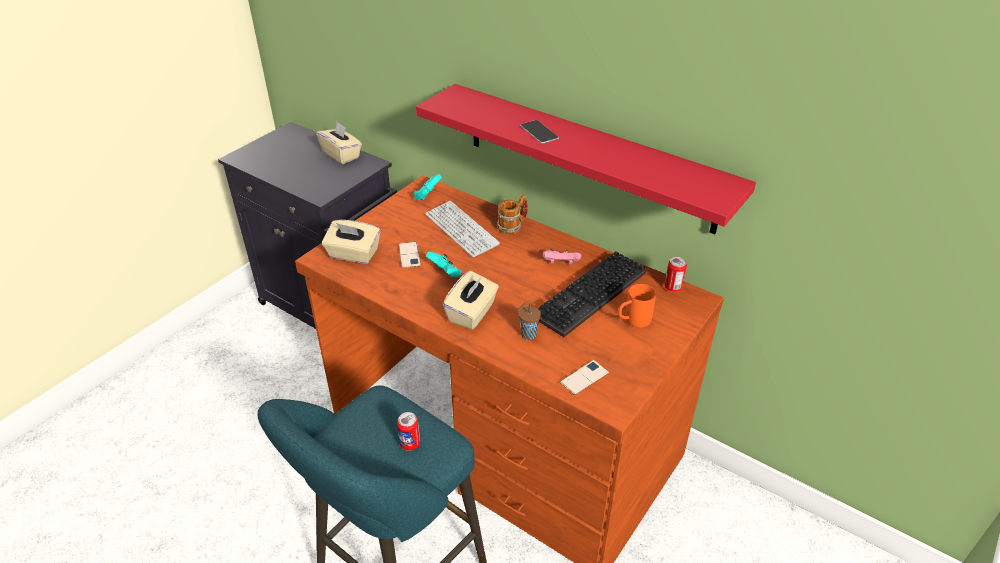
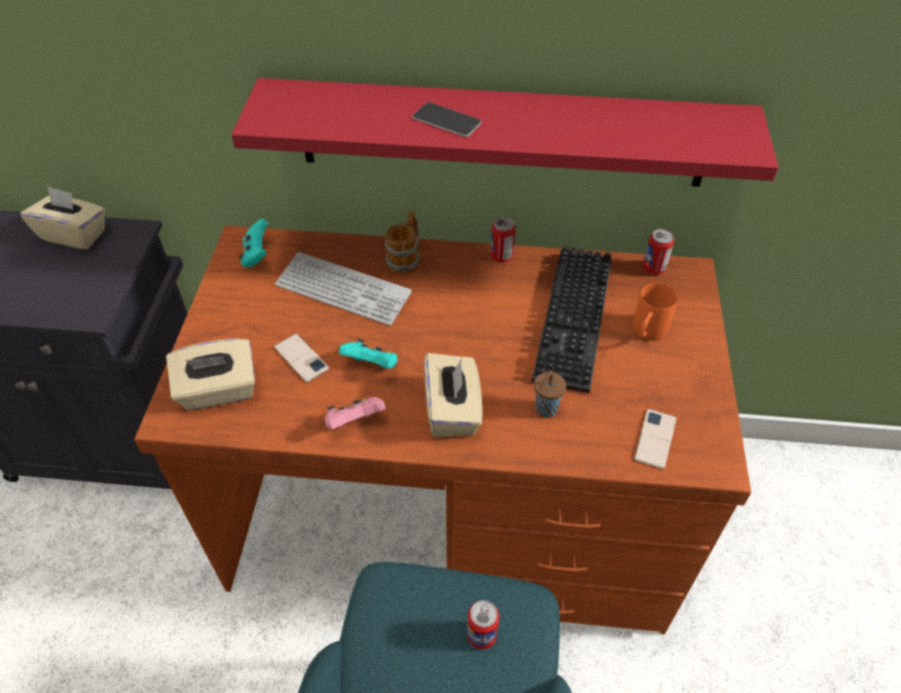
camera: 30 degrees left, 10 degrees up
(561, 264) = (506, 289): pink game controller -> pink game controller (354, 422)
(574, 245) = (501, 256): none -> can

